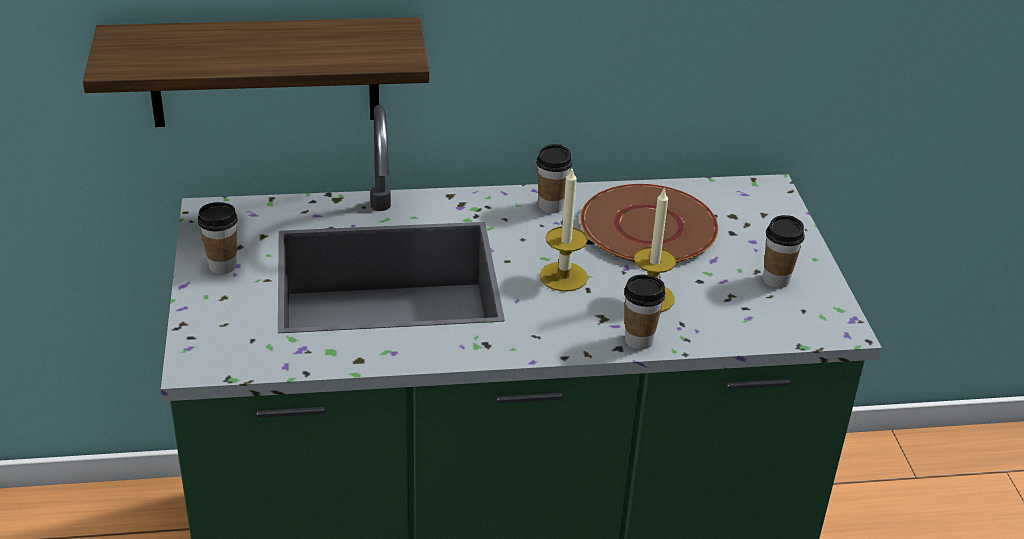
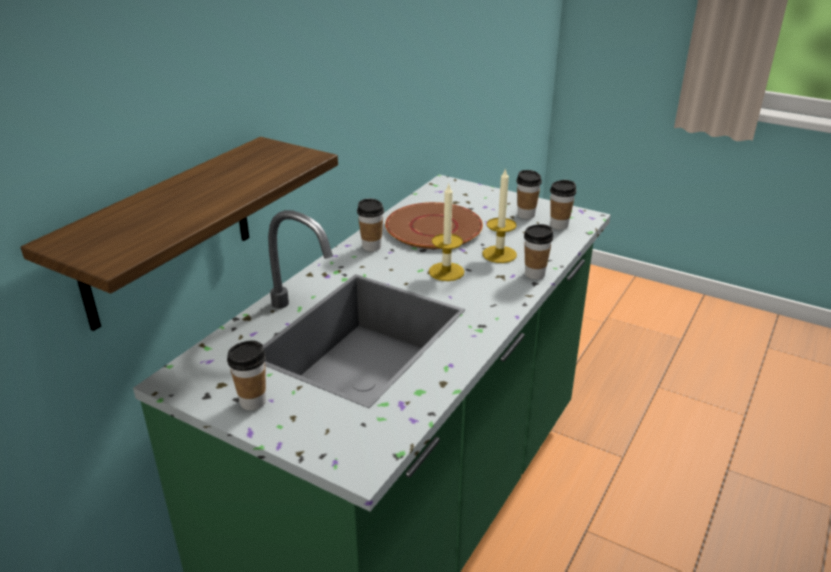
camera: 50 degrees left, 5 degrees down
(785, 315) = (559, 225): none -> cup

